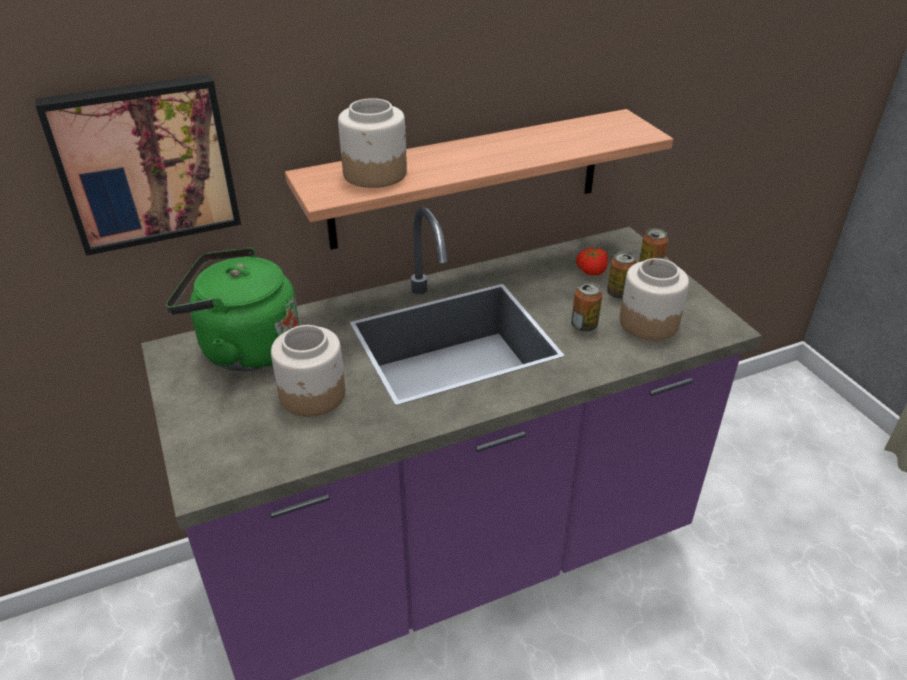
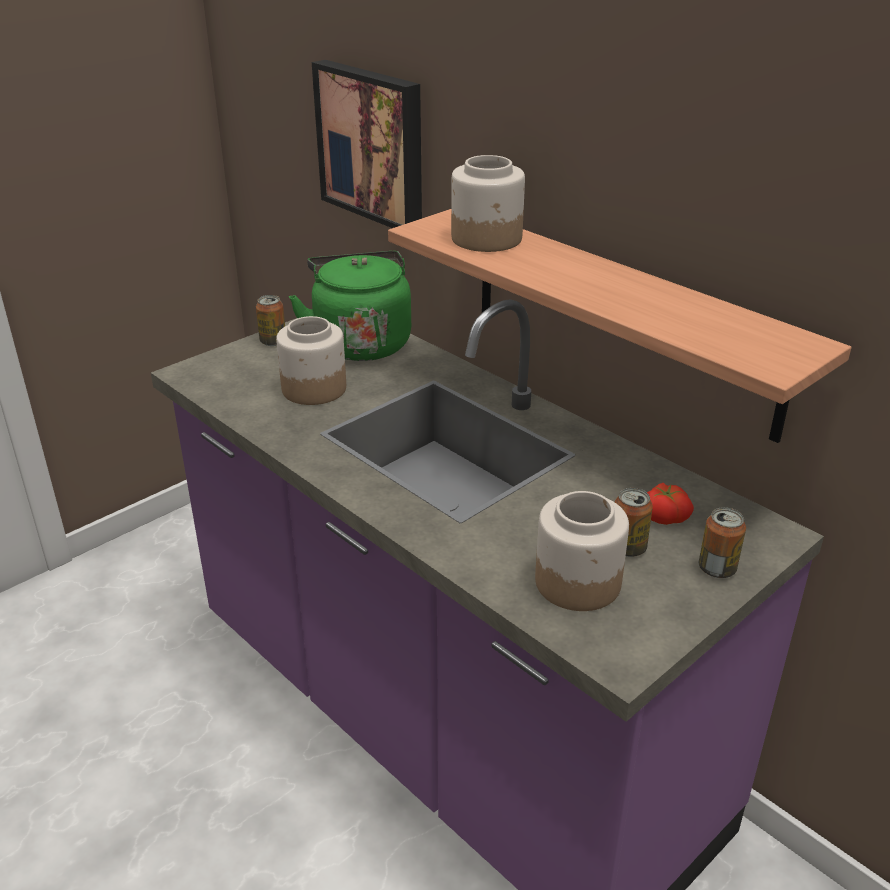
camera: 70 degrees right, 5 degrees down
(584, 325) = (531, 528): can -> can (273, 341)

